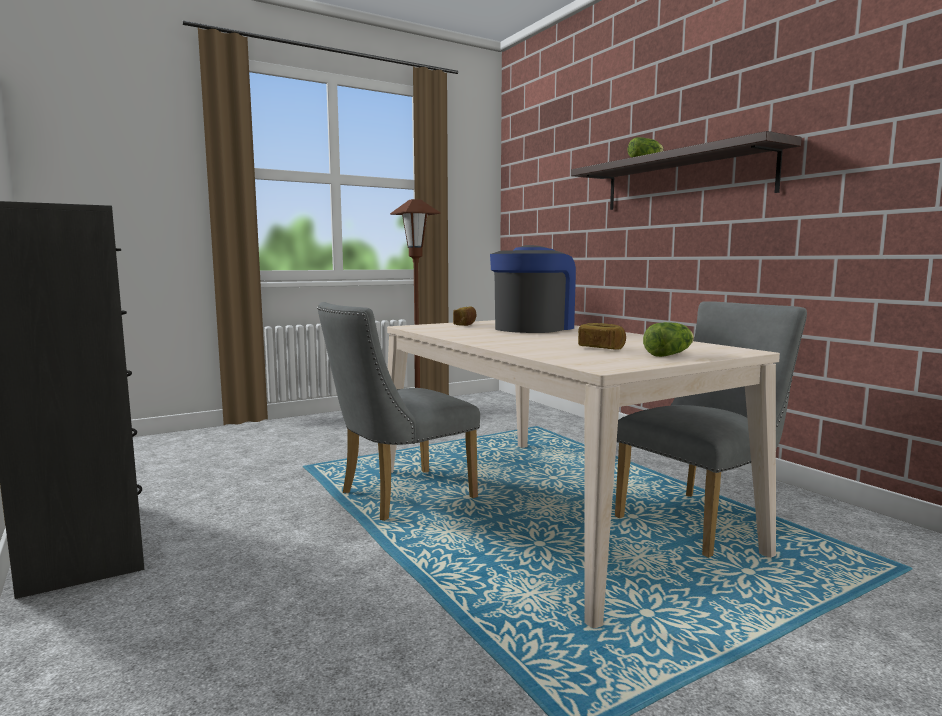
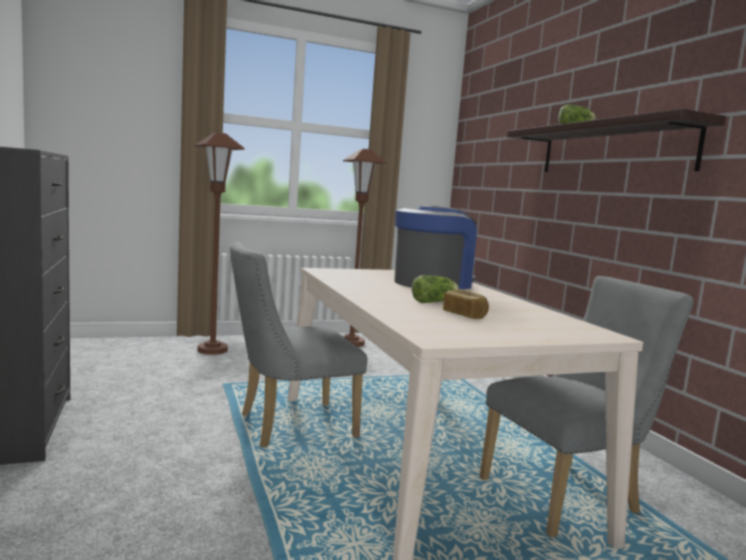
camera: 10 degrees right, 0 degrees up
(271, 435) = (212, 350): none -> brown floor lamp
(465, 324) = (374, 273): bread -> none
(670, 354) = (524, 331): lettuce -> lettuce (435, 302)

